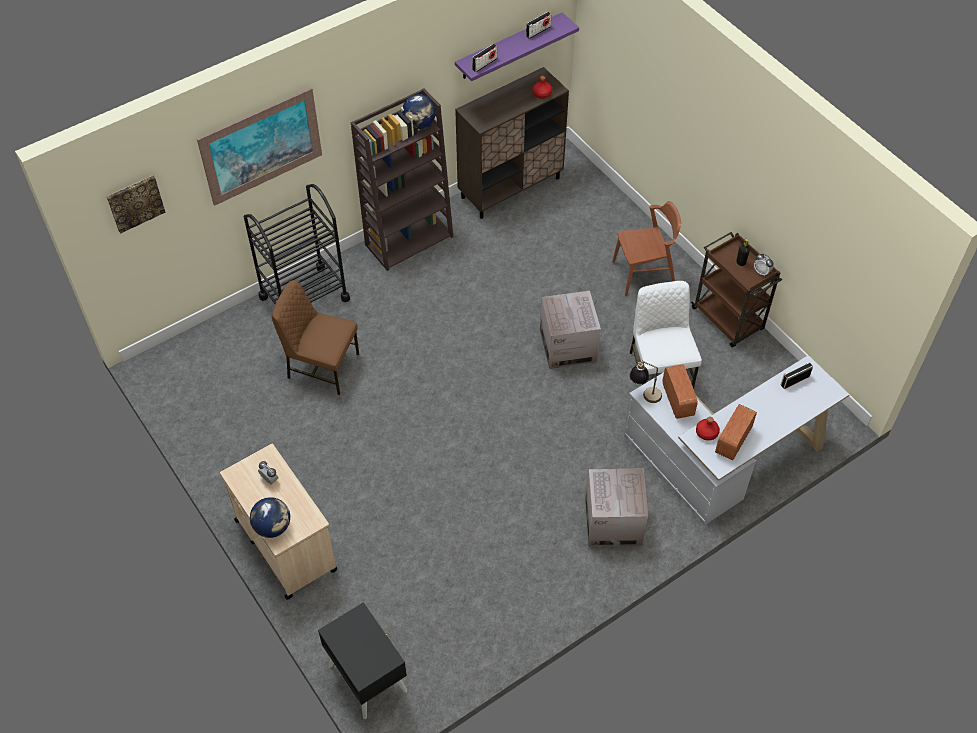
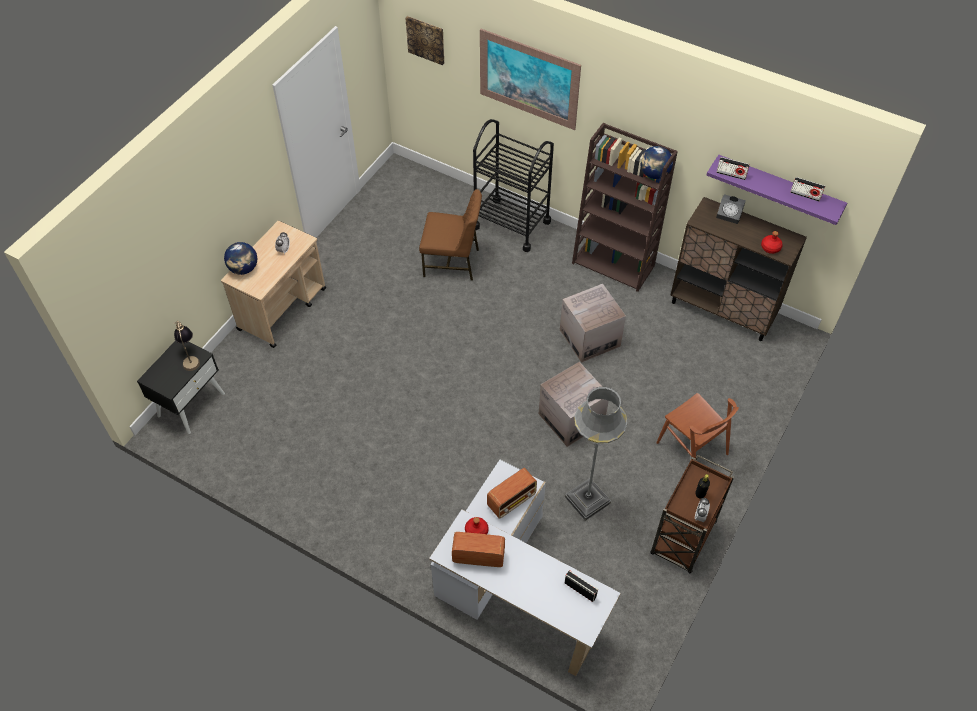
camera: 65 degrees right, 0 degrees up
(322, 366) = (452, 262): brown chair -> brown chair turned 105 degrees clockwise
(488, 102) = (730, 215): none -> alarm clock
(613, 522) = (403, 520): cardboard box -> cardboard box (589, 338)
(644, 394) = (504, 471): table lamp -> table lamp (190, 357)
(659, 370) = (587, 500): white chair -> grey floor lamp

